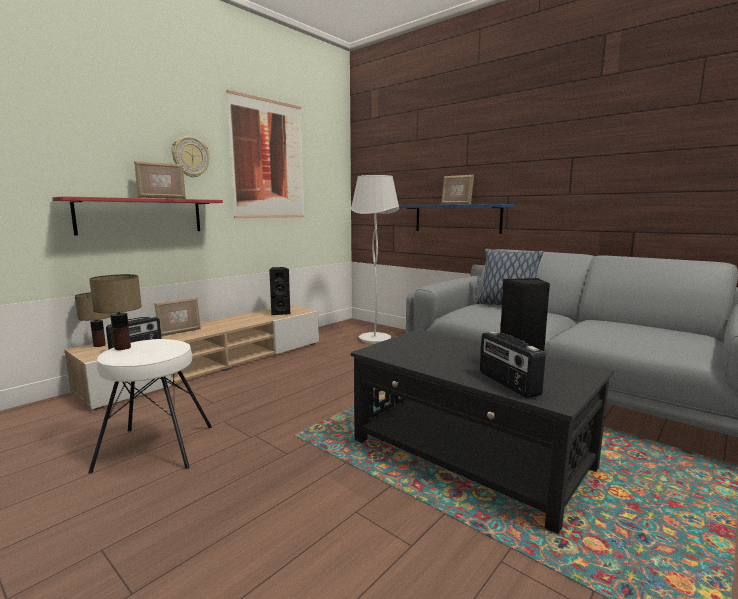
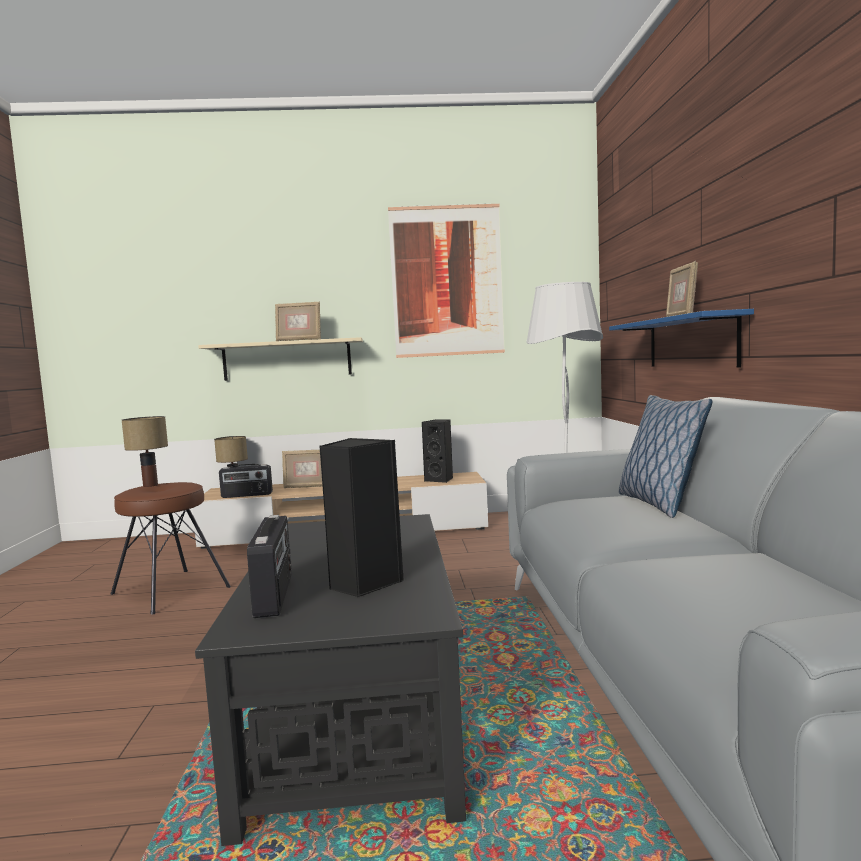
camera: 45 degrees right, 5 degrees down
(141, 216) = (287, 359): red shelf -> beige shelf
(156, 448) = (169, 591): white stool -> brown stool
(190, 157) = (342, 292): wall clock -> none
(507, 384) = (275, 595): radio -> radio turned 150 degrees clockwise

